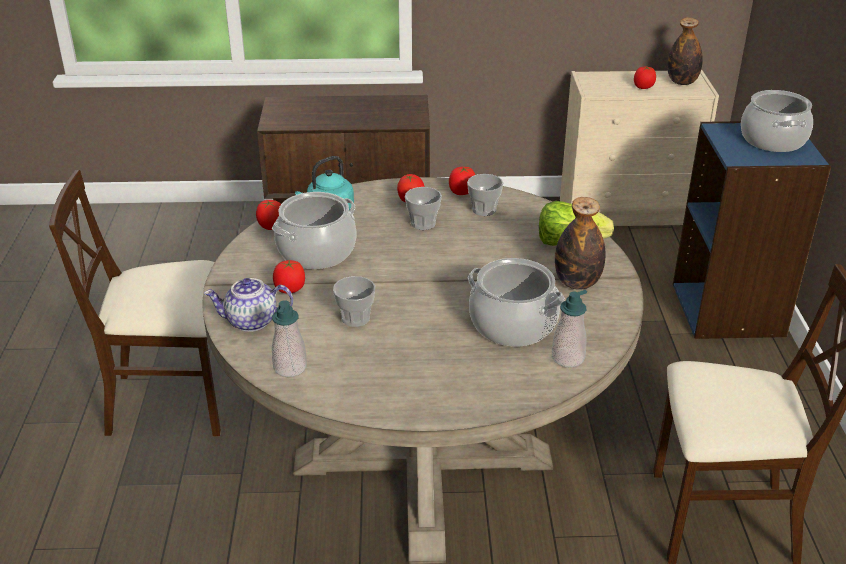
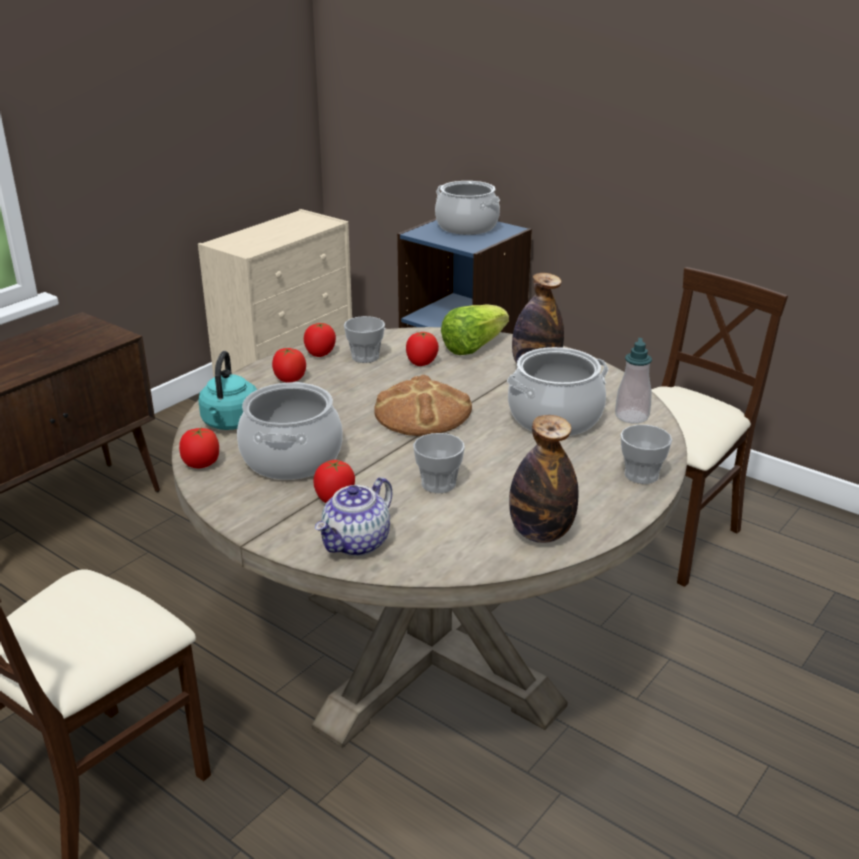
camera: 50 degrees left, 5 degrees down
(290, 367) = (469, 551): soap dispenser -> none
(423, 223) = (338, 390): cup -> cup (641, 475)
(438, 269) = (422, 413): none -> bread
(643, 87) = (281, 235): tomato -> tomato (421, 363)
(682, 82) = (304, 222): bottle -> bottle (541, 533)

